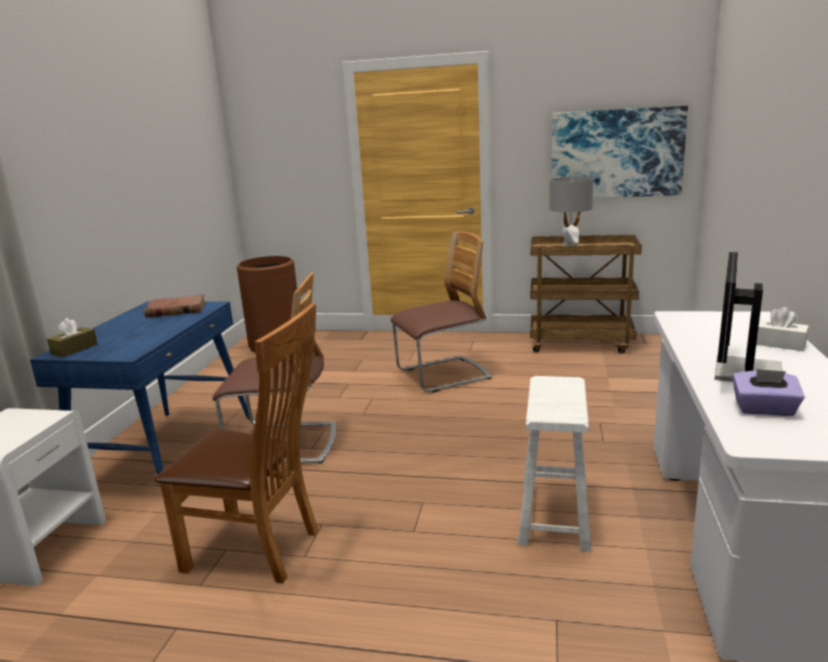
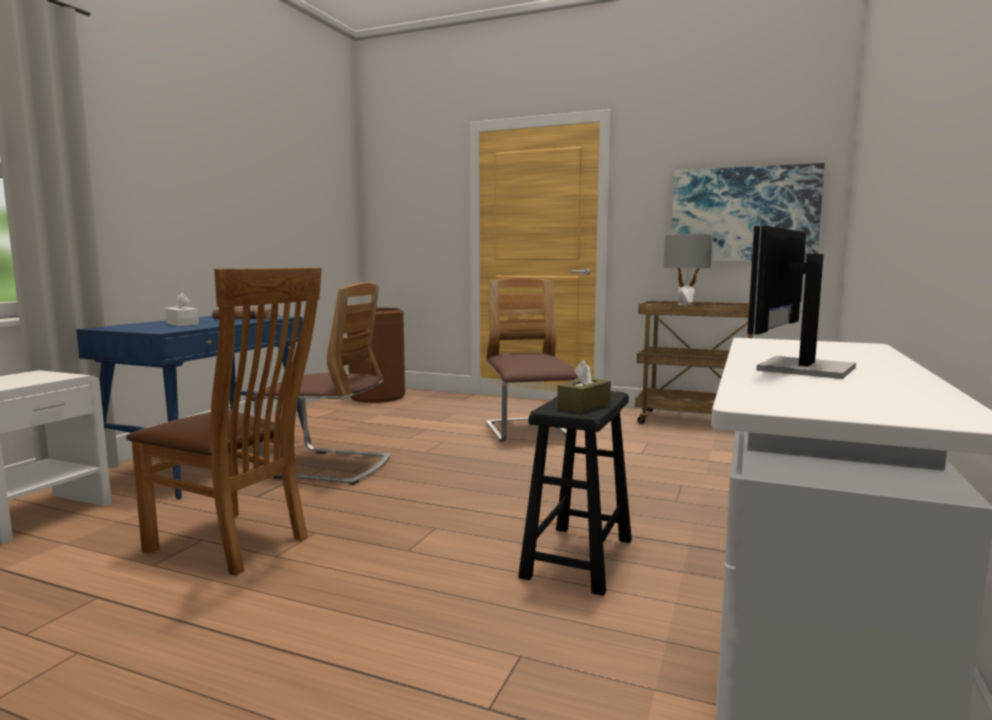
camera: 10 degrees right, 10 degrees down
(74, 349) = (122, 327): brown tissue box -> brown tissue box (584, 406)
(443, 375) = (528, 432): chair -> chair turned 90 degrees counterclockwise
(553, 516) = (577, 558): white stool -> black stool
(764, 409) = (799, 388): purple tissue box -> none
(779, 344) = (868, 358): white tissue box -> white tissue box (182, 324)

